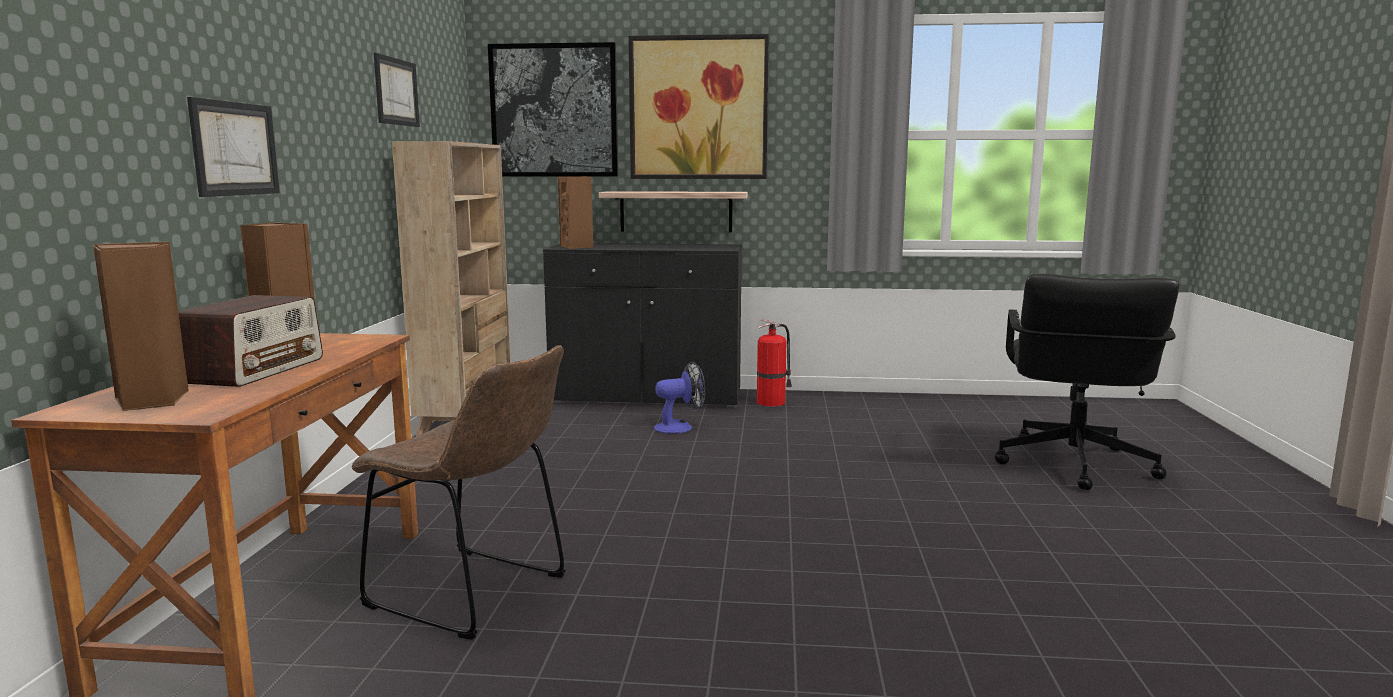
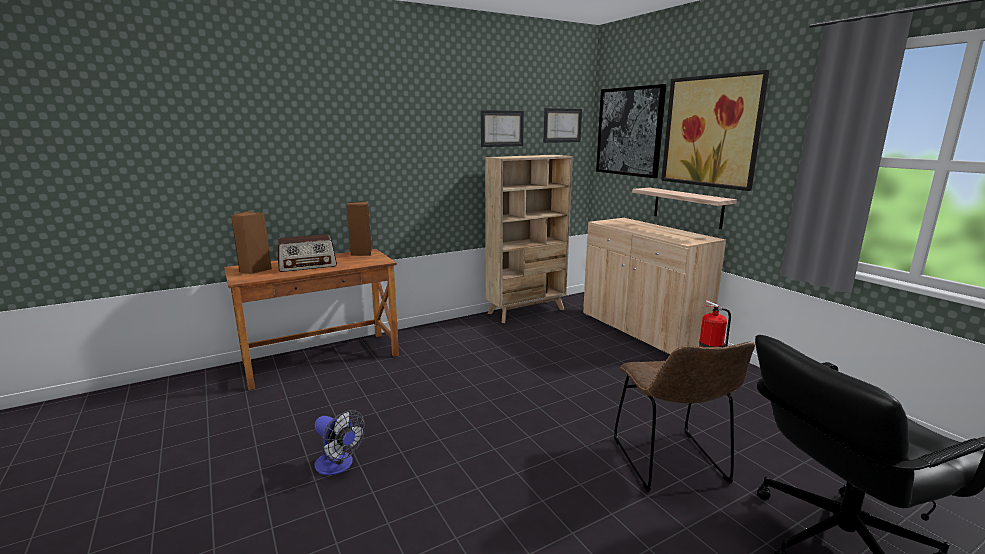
camera: 55 degrees right, 5 degrees up
(234, 149) = (357, 168): picture -> picture (562, 125)
(474, 594) = (357, 390): brown chair -> brown chair (671, 464)
(577, 247) = (611, 223): brown speaker -> none
(647, 396) = (641, 329): black cabinet -> beige cabinet
(680, 427) = (611, 356): fan -> fan (338, 466)

